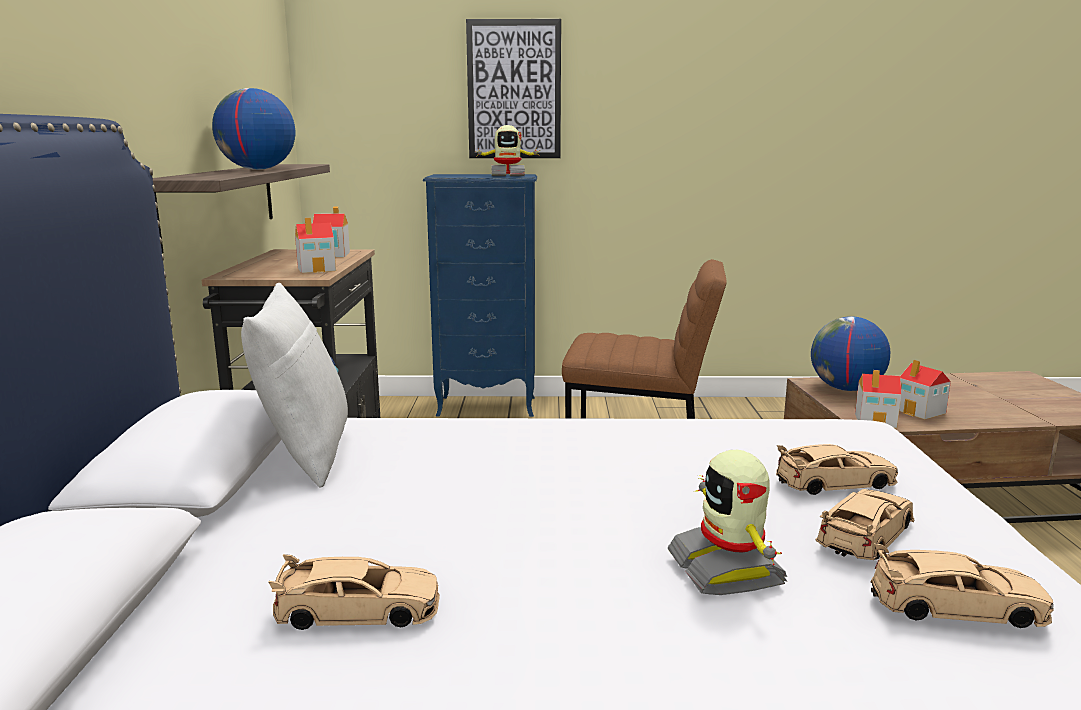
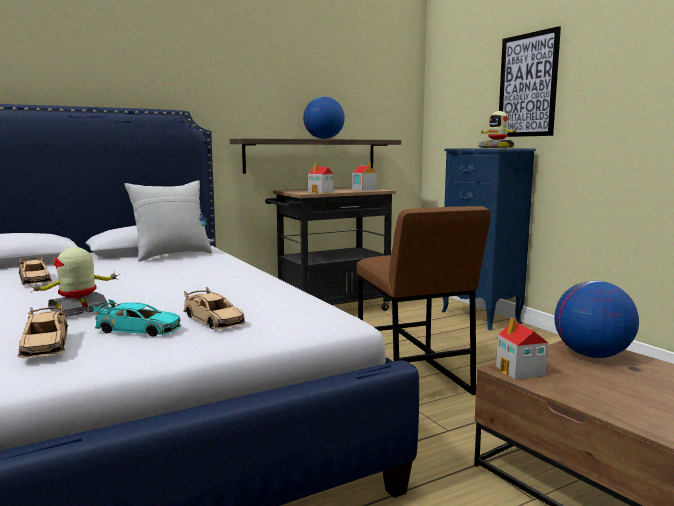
camera: 60 degrees right, 5 degrees down
(865, 534) = (138, 330): beige toy car -> turquoise toy car
(920, 411) = (587, 386): toy house -> none

